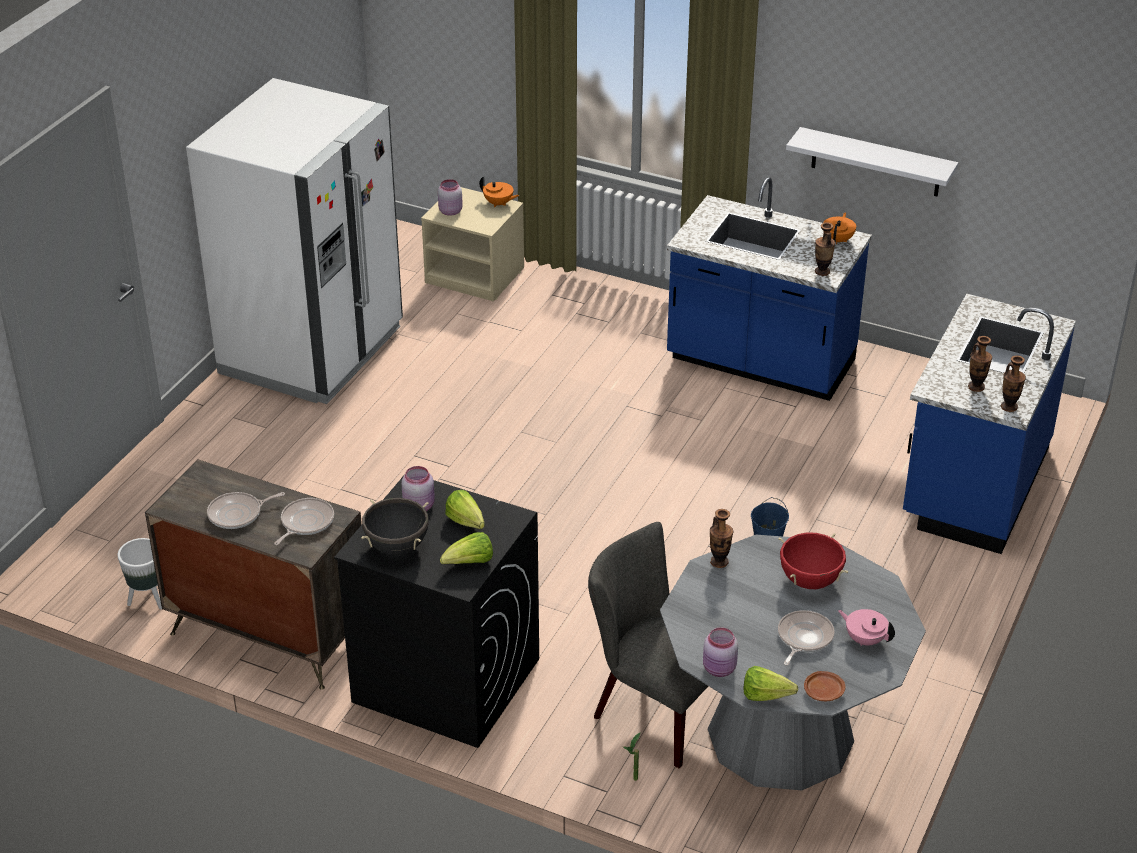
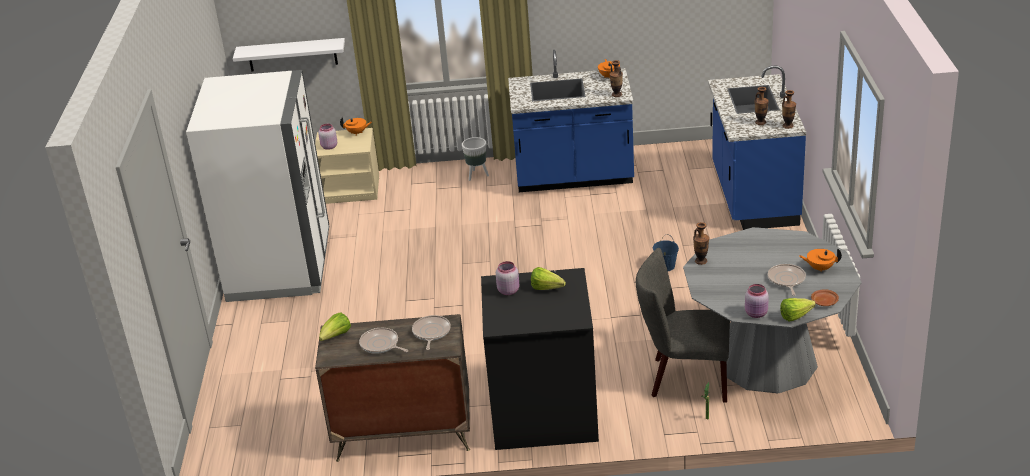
camera: 25 degrees left, 5 degrees down
(148, 600) = (302, 448): white planter -> white planter (477, 175)
(238, 514) = (381, 345): frying pan -> frying pan turned 90 degrees clockwise
(397, 546) = (517, 316): black cooking pot -> none
(470, 563) = (572, 308): lettuce -> lettuce (336, 336)
(810, 581) = (761, 251): red cooking pot -> none
(865, 639) = (820, 268): pink teapot -> orange teapot
(876, 162) = (613, 21): white shelf -> white shelf (292, 55)

